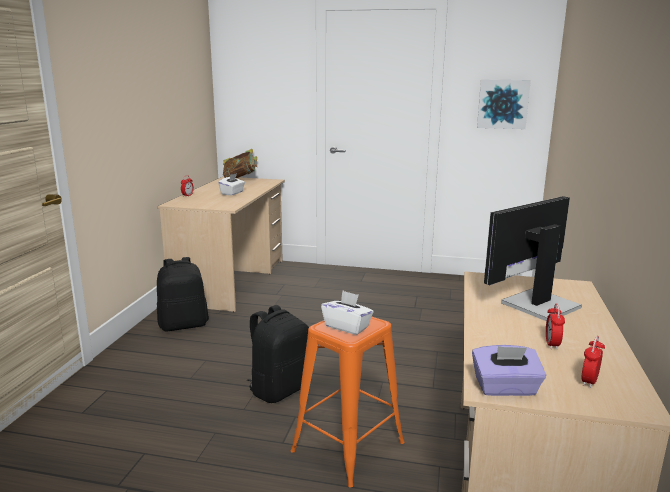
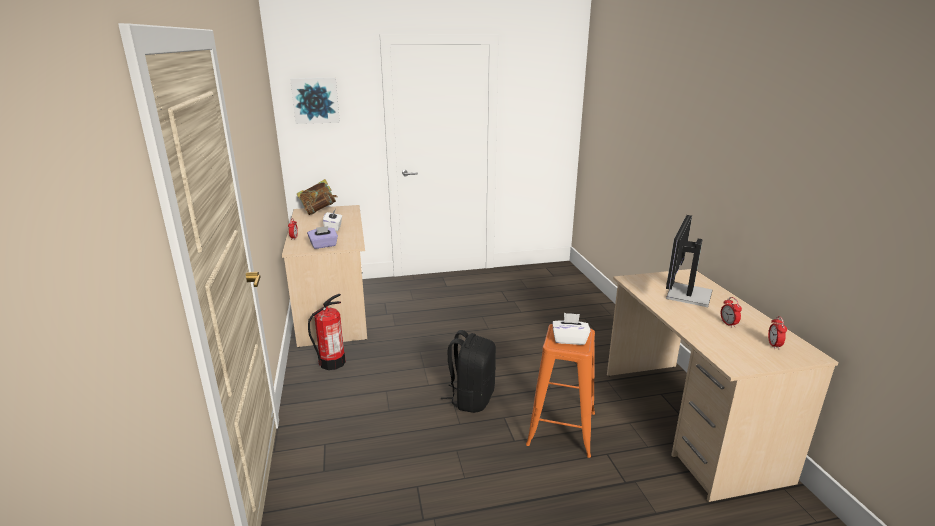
camera: 25 degrees left, 5 degrees up
(184, 325) = (332, 363): black backpack -> fire extinguisher
(502, 104) = (544, 123): picture -> picture (315, 100)
(505, 388) = (741, 362): purple tissue box -> purple tissue box (324, 245)

